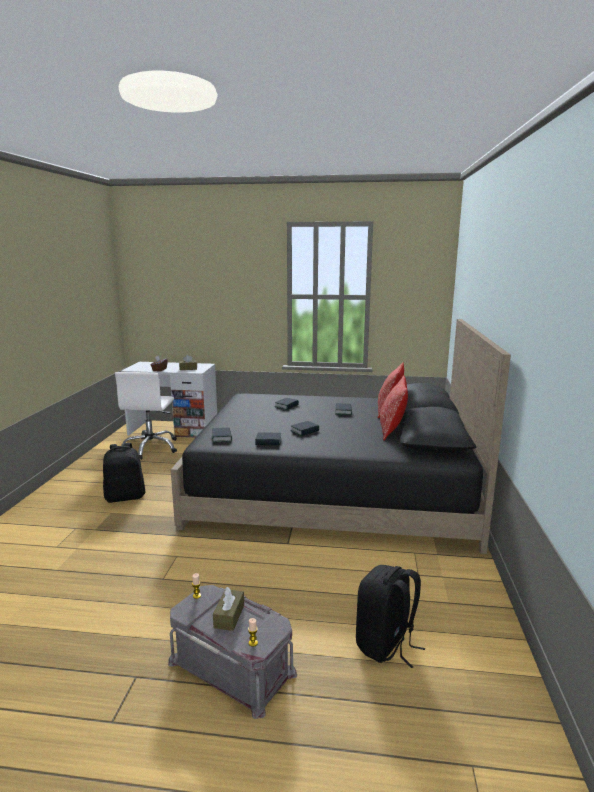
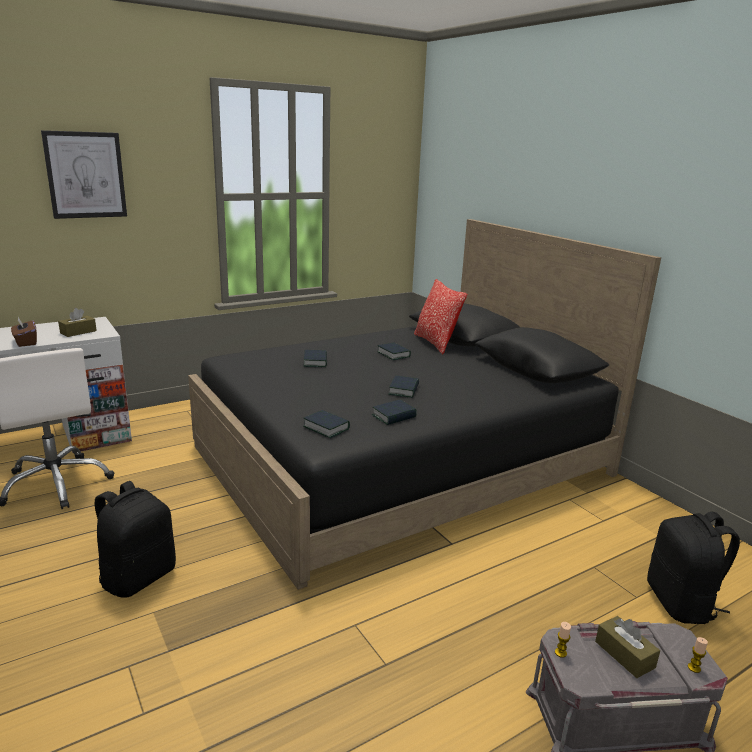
camera: 40 degrees left, 5 degrees up
(212, 281) = (85, 175): none -> picture
(392, 431) = (485, 366): pillow -> none

